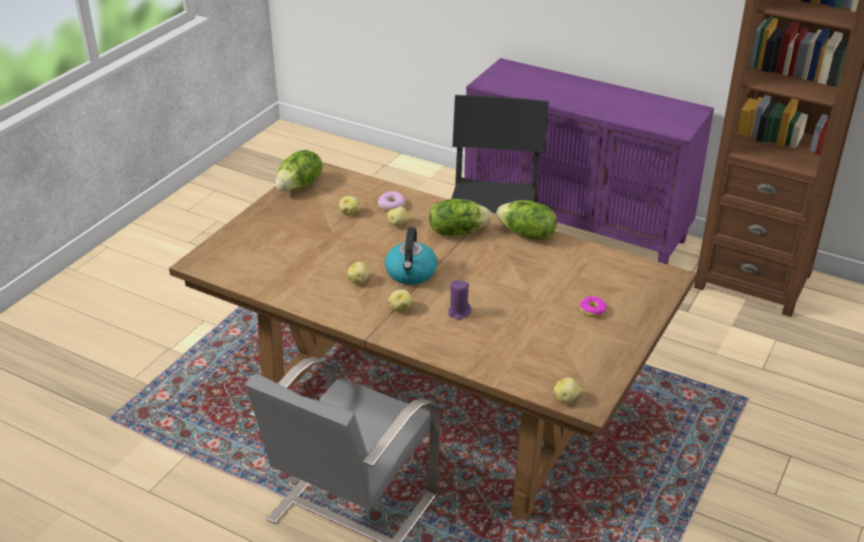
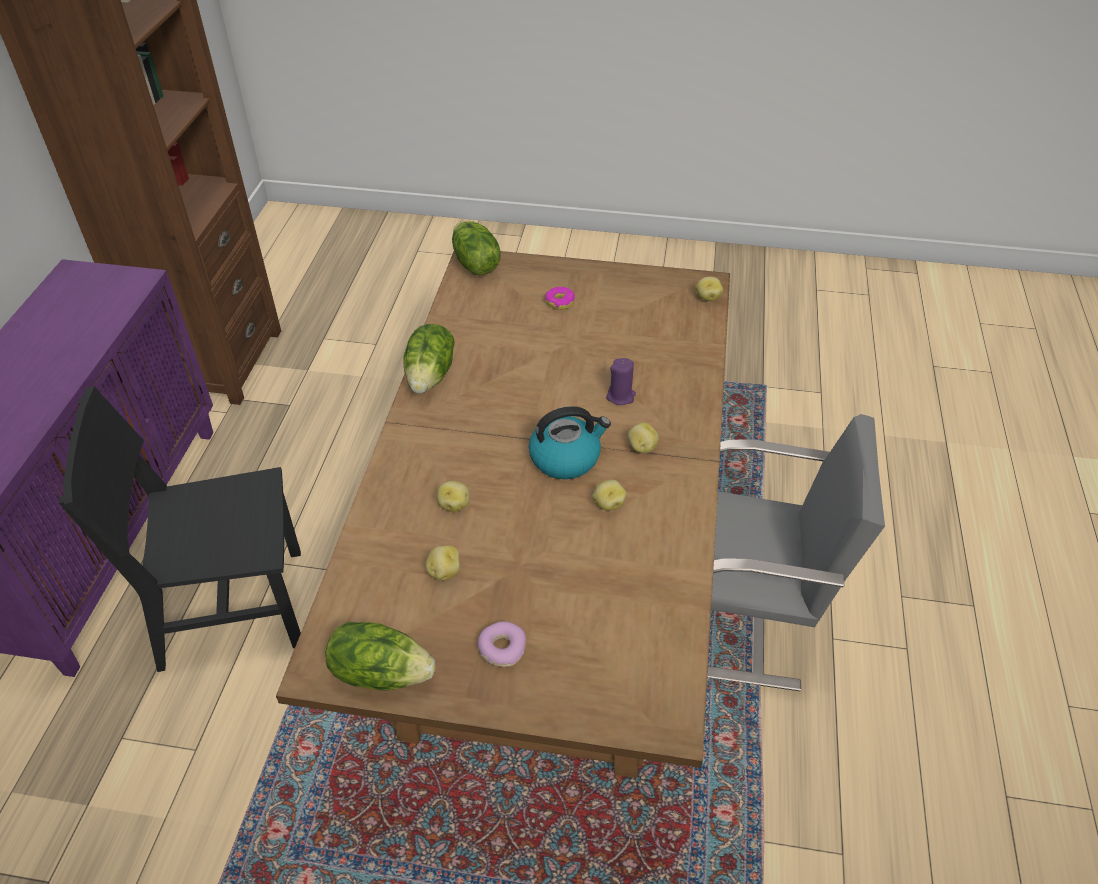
camera: 110 degrees left, 10 degrees up
(392, 205) = (406, 527): donut -> donut (502, 648)
(457, 231) = (449, 439): lettuce -> lettuce (474, 264)

